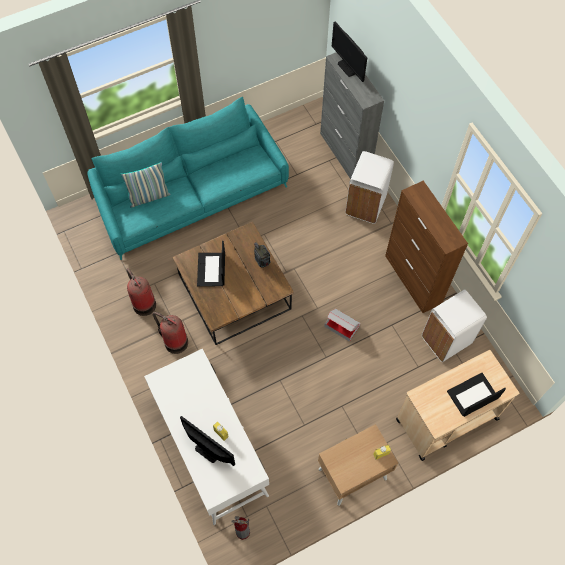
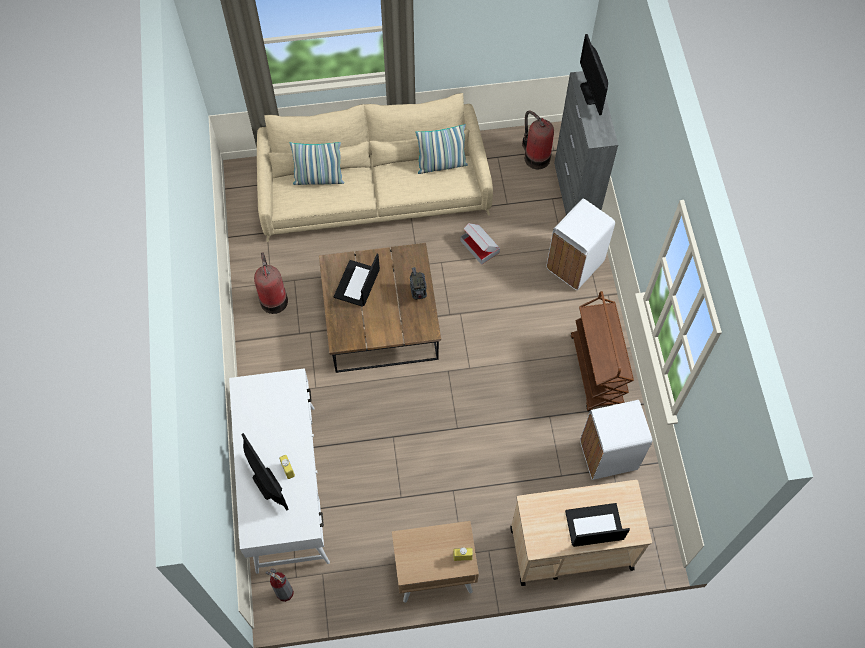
camera: 20 degrees right, 0 degrees up
(174, 341) = (291, 353): fire extinguisher -> fire extinguisher (535, 157)
(191, 197) = (374, 193): turquoise sofa -> beige sofa
(241, 158) = (441, 164): none -> pillow
(342, 326) = (489, 398): cardboard box -> cardboard box (480, 247)
(413, 280) = (597, 371): brown cabinet -> brown cart

